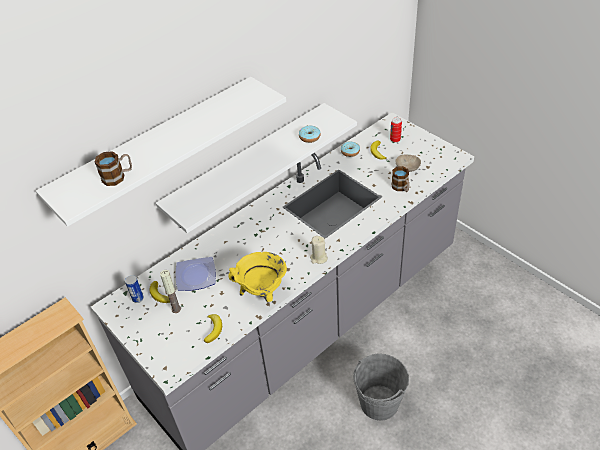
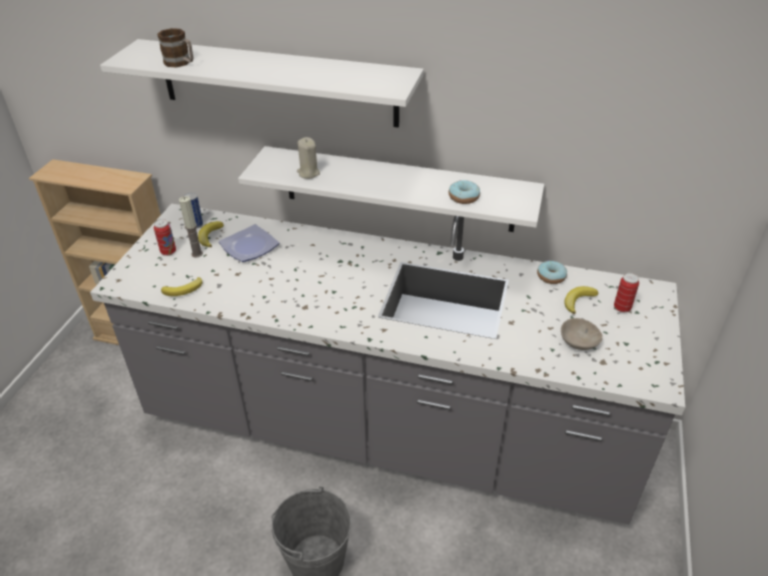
camera: 55 degrees right, 5 degrees down
(157, 326) = (168, 252): none -> can
(262, 292) = (256, 302): yellow cooking pot -> none
(318, 258) = (340, 325): beige candle -> beige candle (308, 173)
(401, 188) = (531, 351): mug -> none

